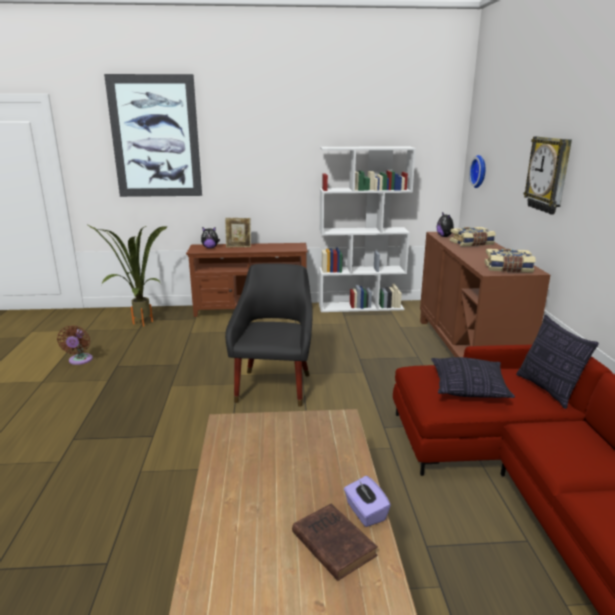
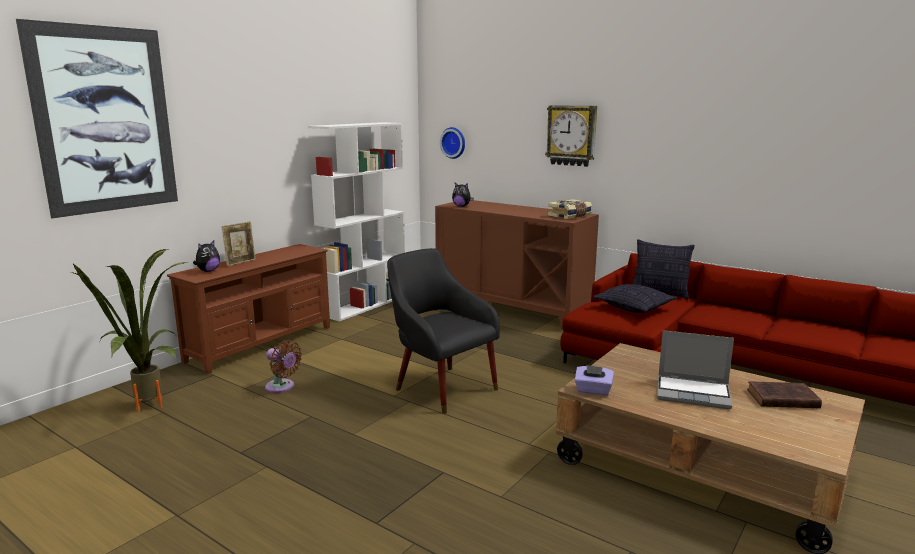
camera: 50 degrees left, 5 degrees down
(80, 361) = (170, 473): brown fan -> brown fan (282, 387)
(280, 481) = (694, 393): none -> laptop
(365, 512) = (755, 380): purple tissue box -> purple tissue box (593, 391)
(472, 243) = (495, 207): book -> none

